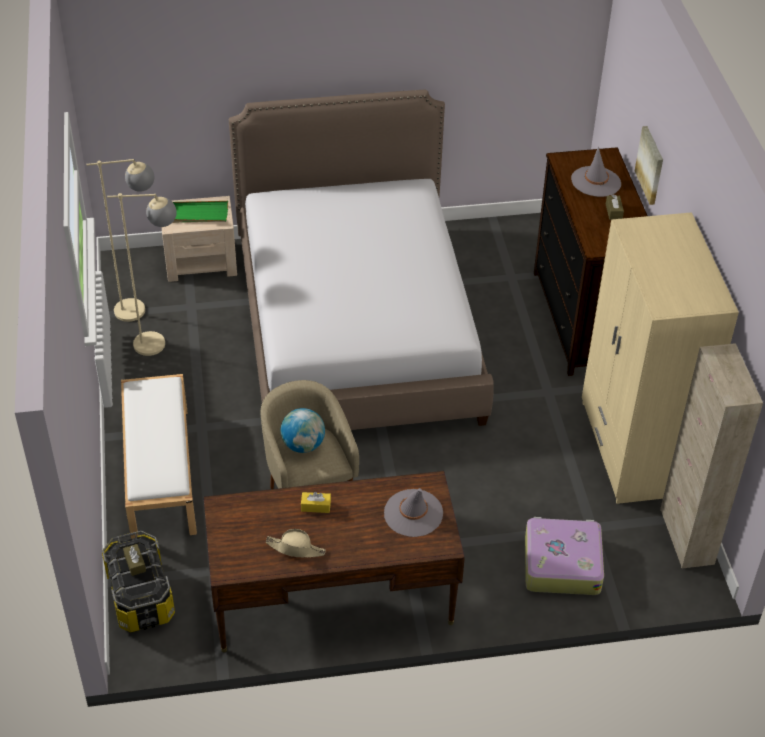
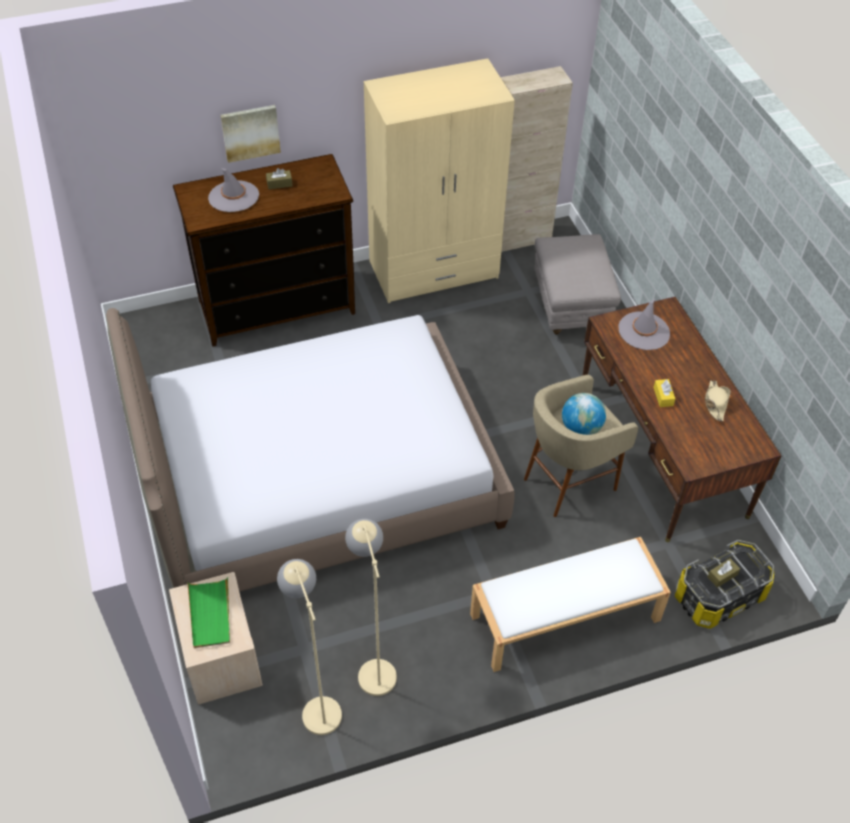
camera: 100 degrees left, 5 degrees up
(561, 563) = (571, 307): suitcase -> grey ottoman

